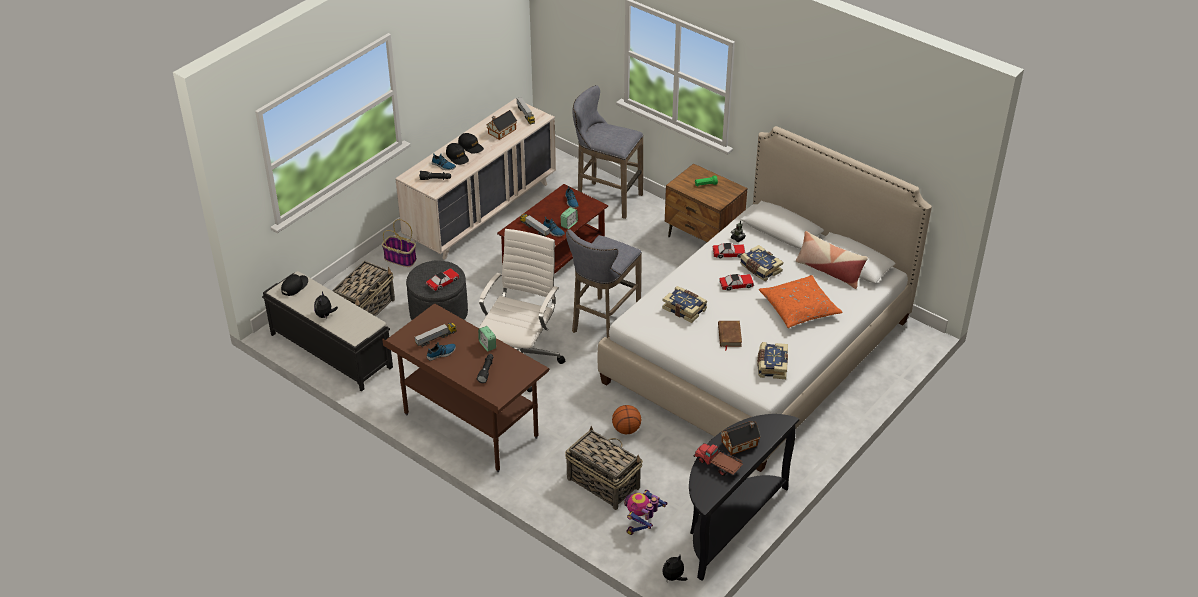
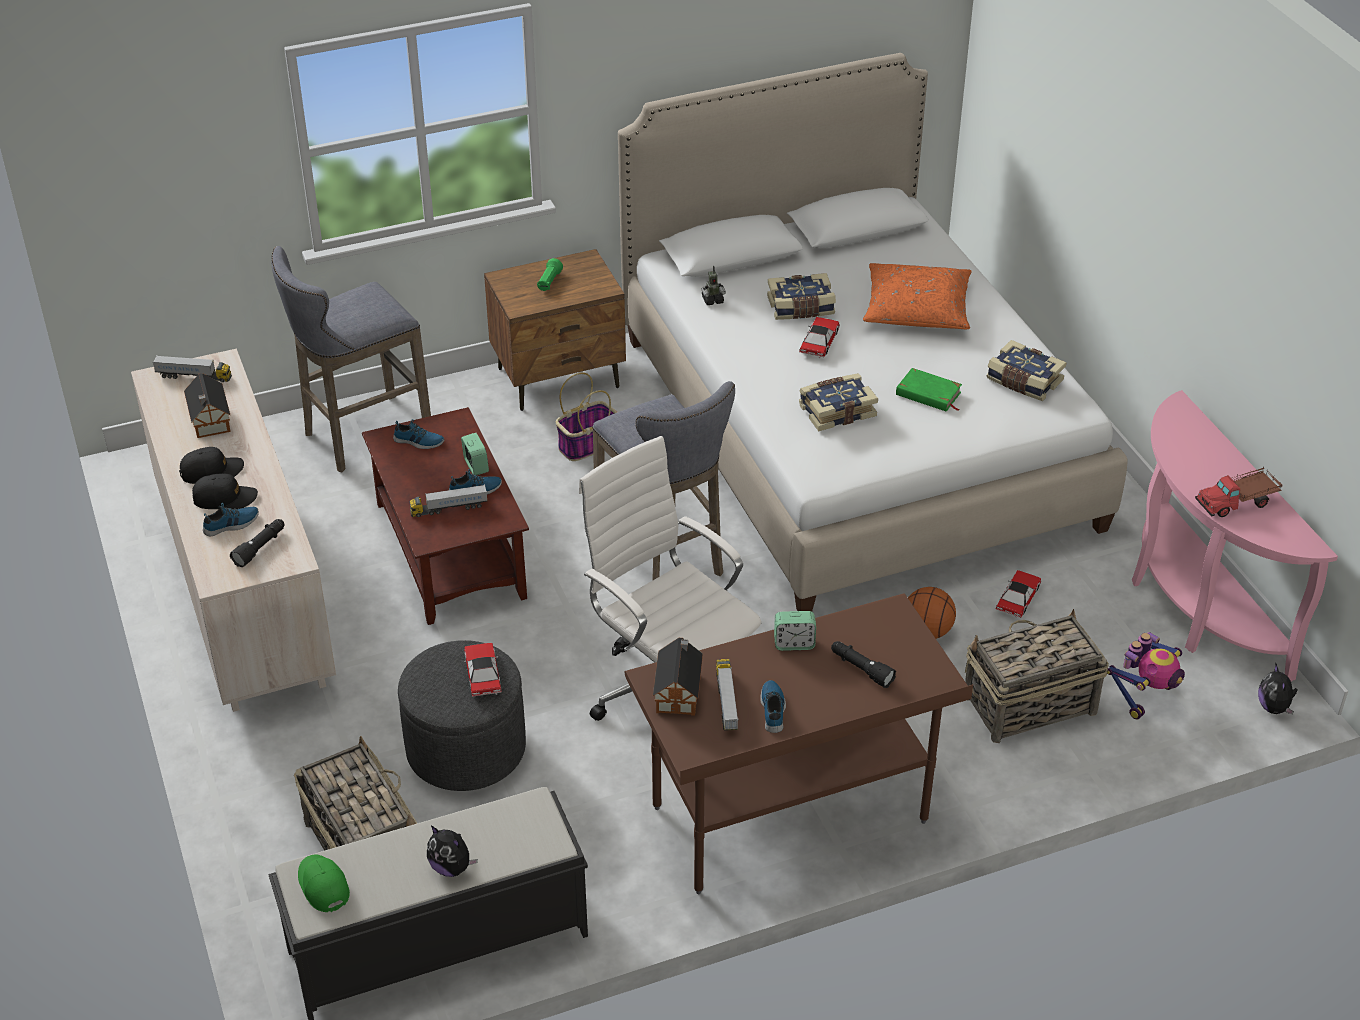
camera: 60 degrees left, 0 degrees up
(295, 286) = (323, 885): black cap -> green cap
(401, 259) = (266, 744): basket -> basket (588, 444)
(642, 524) = (1144, 696): toy robot -> toy robot turned 105 degrees counterclockwise
(729, 253) = (740, 322): toy car -> toy car (1018, 599)
(729, 336) = (928, 394): brown book -> green book
(729, 524) = (1193, 605): black console table -> pink console table
(741, 443) = (1203, 462): toy house -> toy house (679, 690)
(829, 271) = (857, 252): pillow -> none

